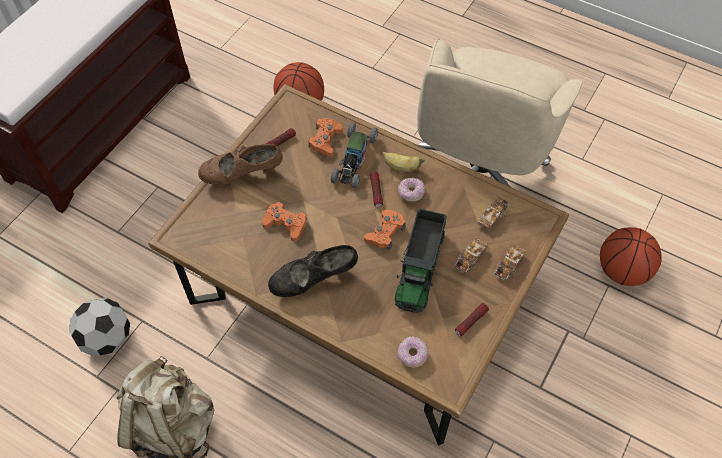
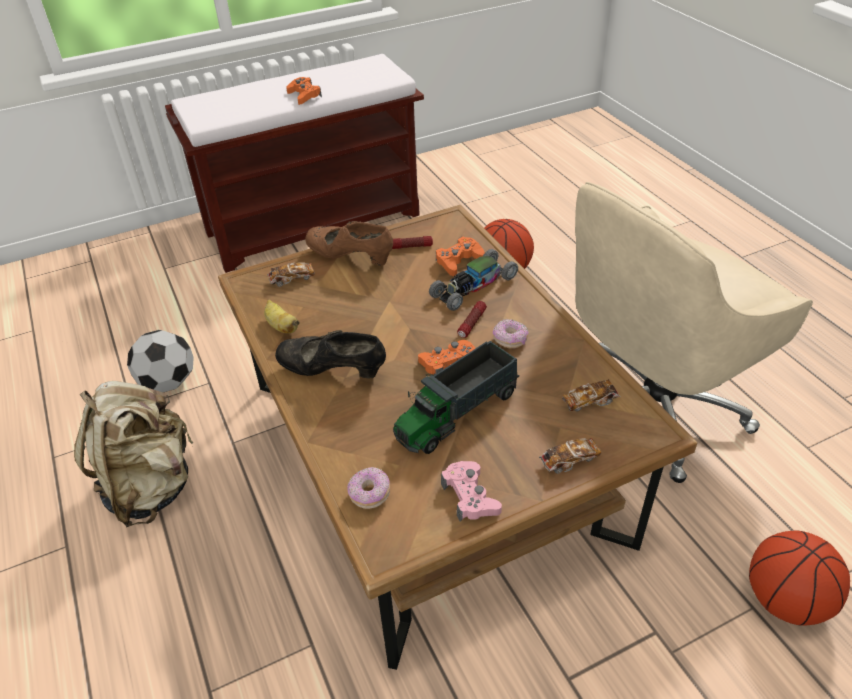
camera: 35 degrees right, 15 degrees down
(285, 224) = (353, 313): orange game controller -> orange game controller (304, 96)
(401, 167) = (519, 313): banana -> banana (281, 326)
(470, 259) = (525, 431): toy car -> toy car (292, 279)
(471, 322) = (470, 497): flashlight -> pink game controller

